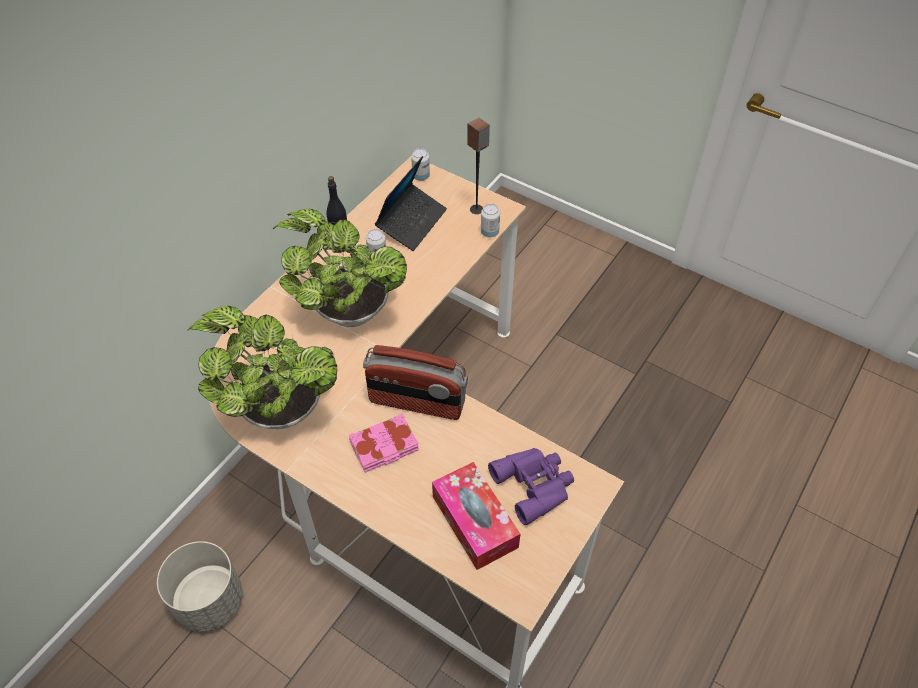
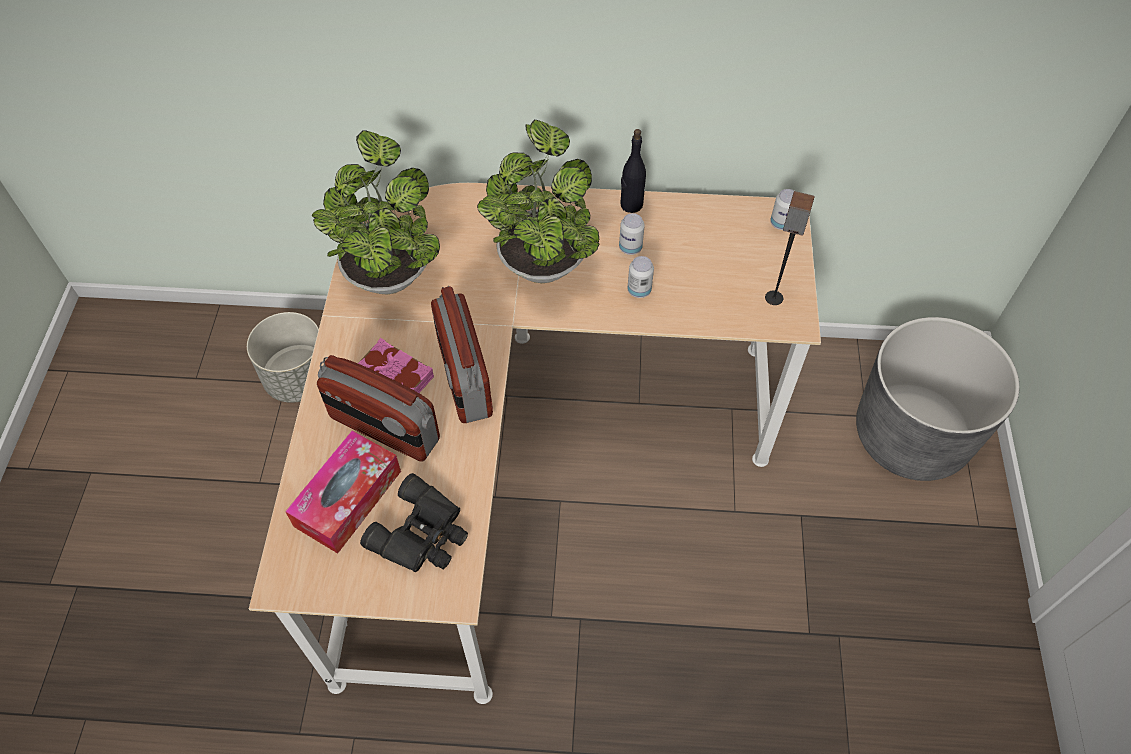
camera: 60 degrees right, 5 degrees up
(412, 222) = (705, 250): laptop -> none
(428, 472) = (384, 429): none -> radio
(489, 232) = (748, 327): can -> can (639, 290)
(535, 484) = (423, 534): purple binoculars -> black binoculars
(537, 251) = (911, 435): none -> grey planter

